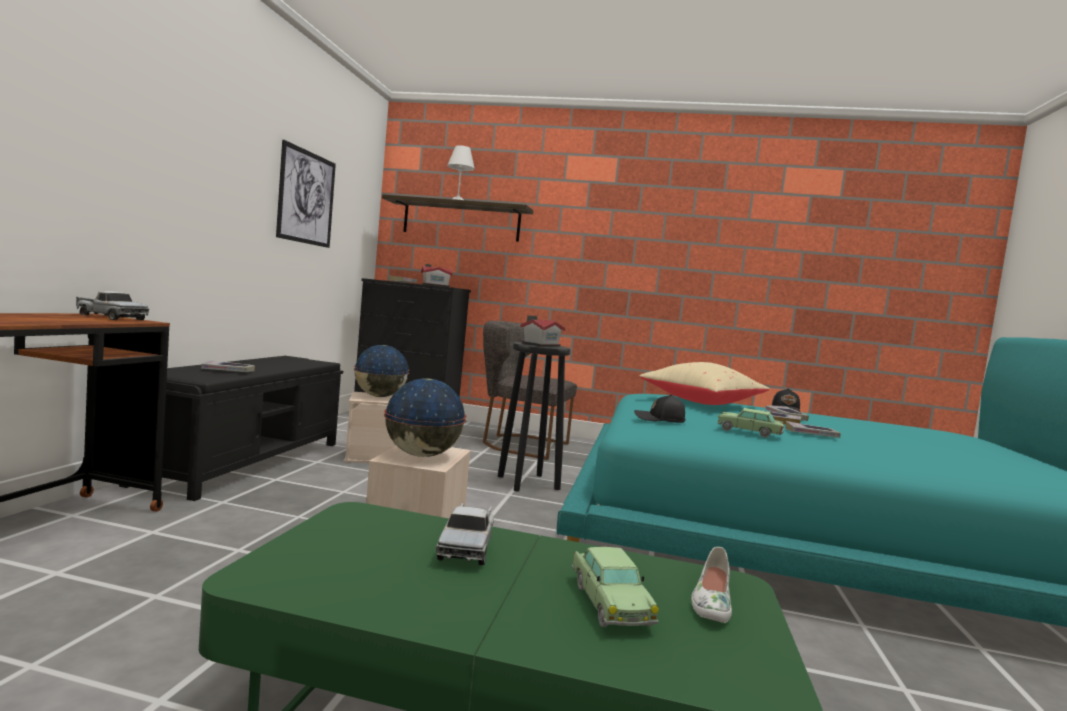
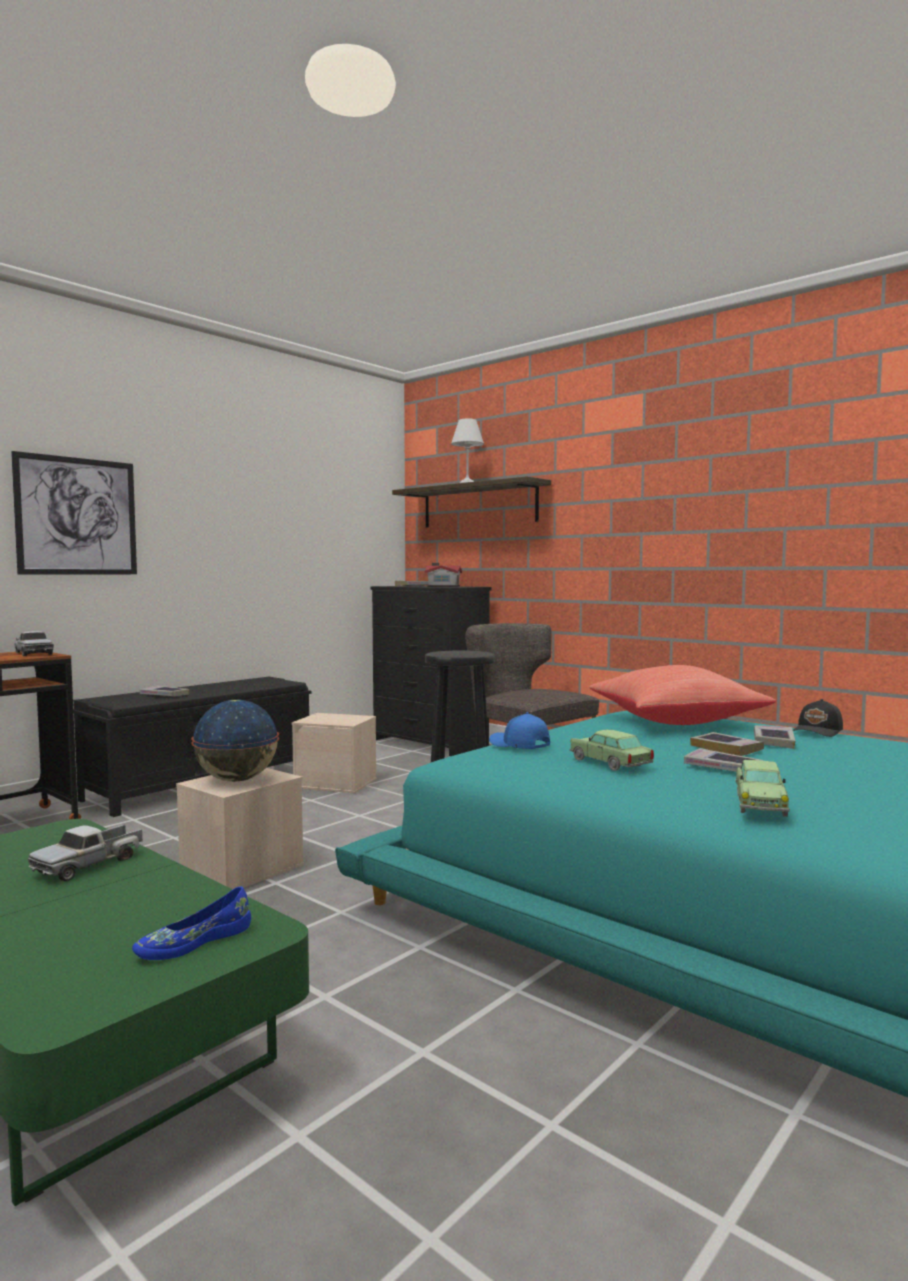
camera: 30 degrees right, 0 degrees up
(306, 197) = (286, 511): picture -> picture (77, 516)
(379, 396) = (333, 718): globe -> none
(539, 344) = (456, 653): toy house -> none
(609, 603) = (96, 927): toy car -> toy car (760, 804)
(660, 420) = (519, 745): black cap -> blue cap
(700, 403) = (674, 722): beige pillow -> red pillow
(711, 601) = (193, 942): white shoe -> blue shoe

